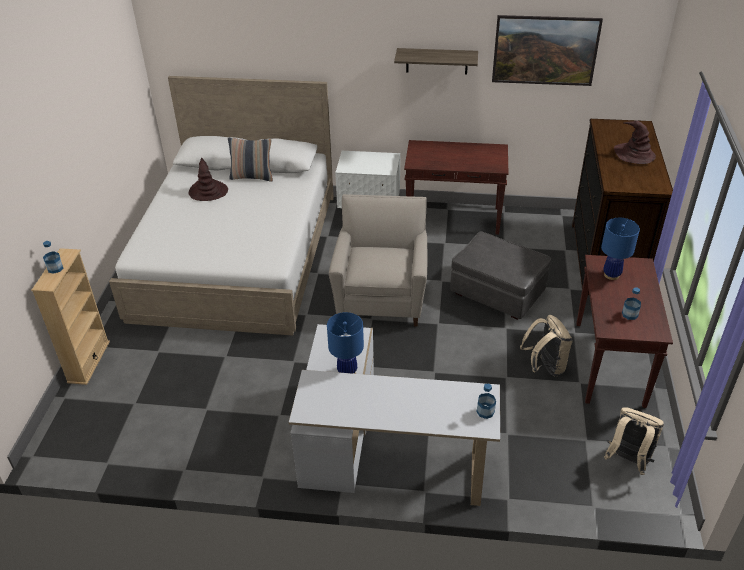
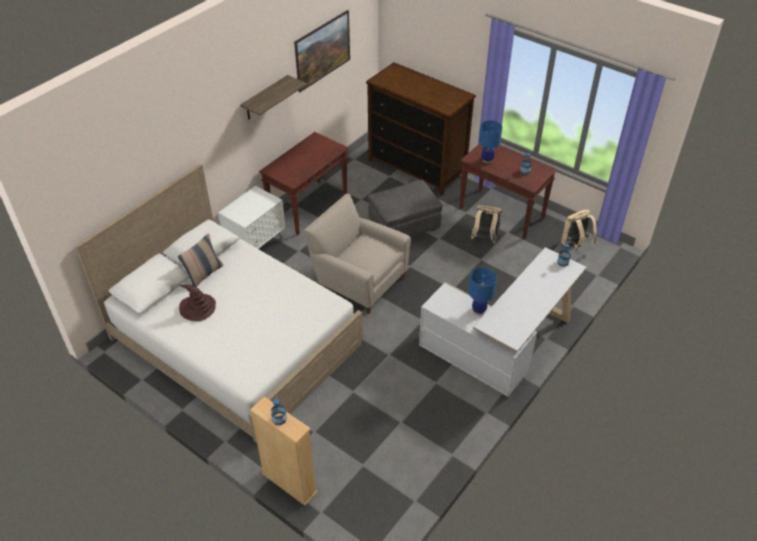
camera: 60 degrees left, 5 degrees up
(634, 154) = (422, 86): brown hat -> none

